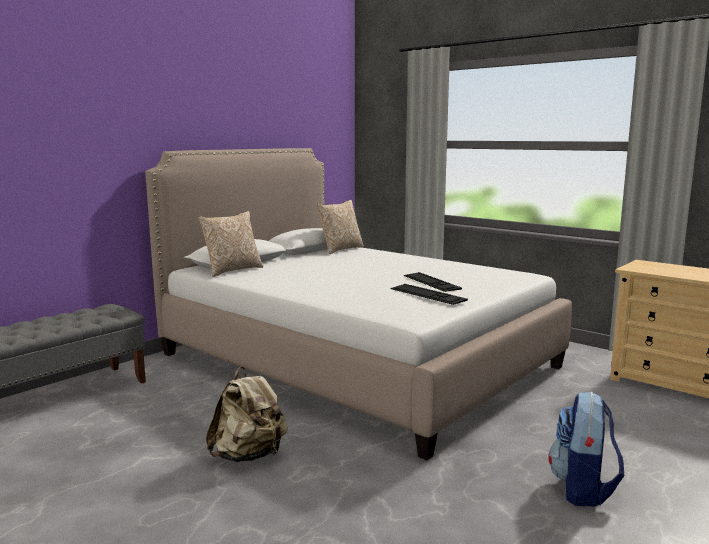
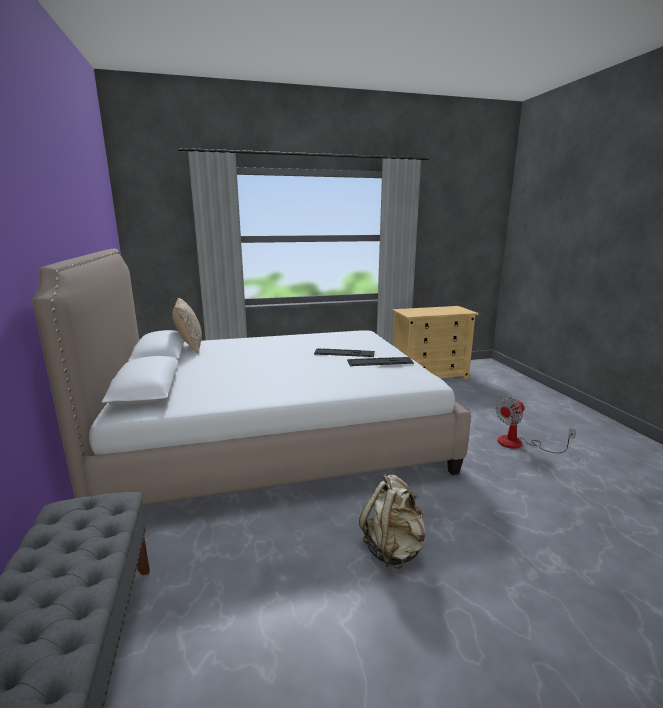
camera: 55 degrees left, 5 degrees up
(232, 270) = (173, 397): pillow -> none
(583, 489) = (519, 444): backpack -> fan

